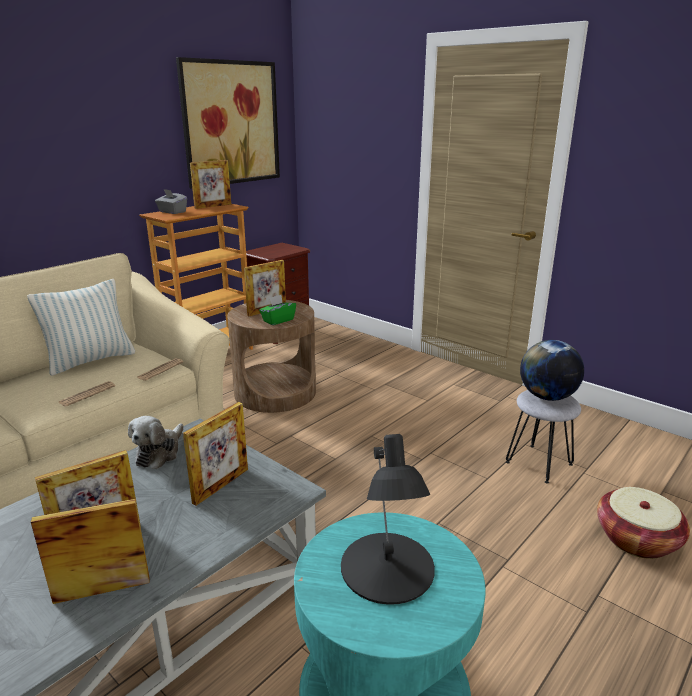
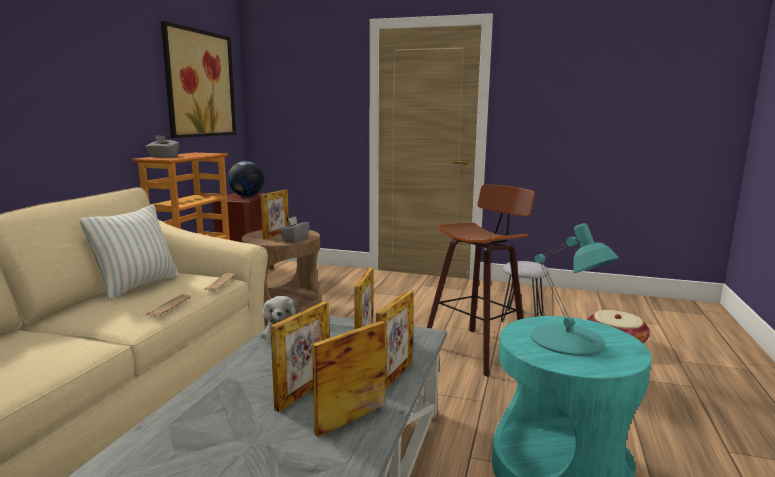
camera: 25 degrees left, 10 degrees down
(213, 206) = (194, 154): picture frame -> picture frame (394, 376)
(278, 320) = (295, 239): green tissue box -> grey tissue box
(387, 568) = (567, 340): black table lamp -> turquoise table lamp
(440, 496) = (477, 349): none -> stool
(547, 397) = (524, 264): globe -> globe (247, 196)

